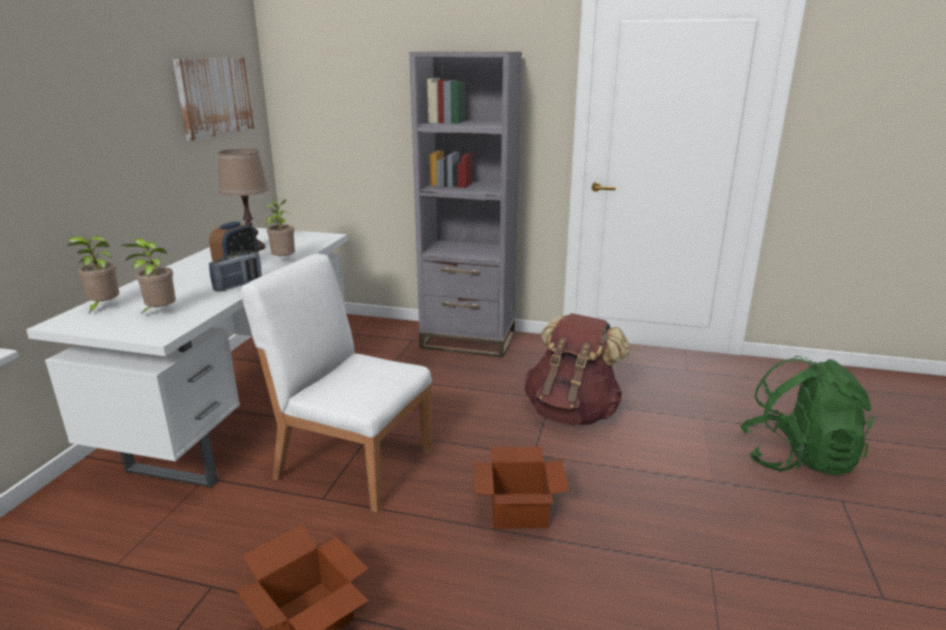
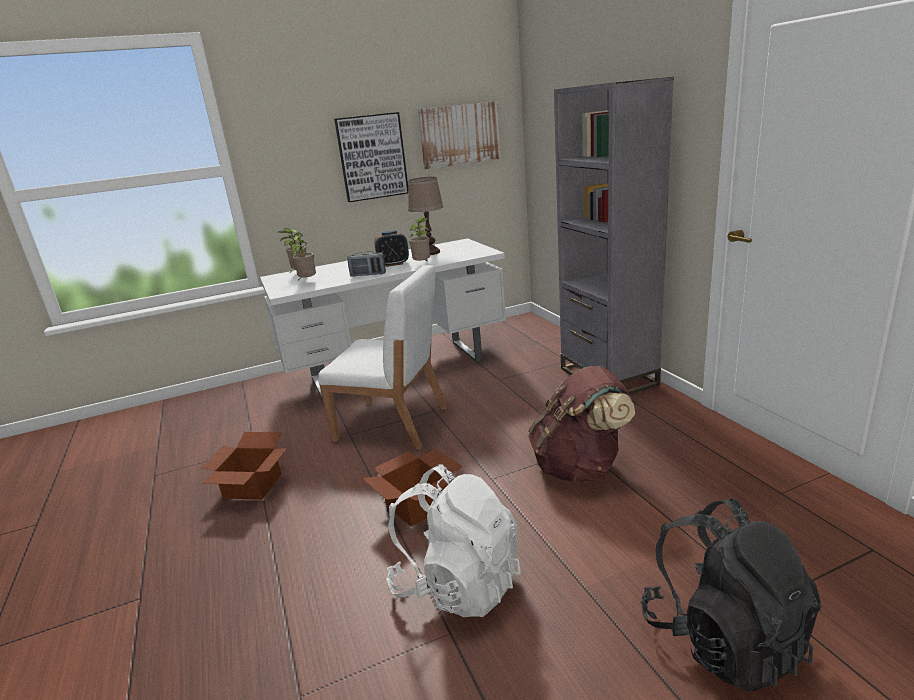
camera: 55 degrees right, 0 degrees up
(130, 123) = (372, 157): none -> picture
(353, 463) = (393, 424): white chair -> white chair turned 120 degrees clockwise
(655, 537) = (458, 584): none -> white backpack
(797, 458) = (723, 638): green backpack -> black backpack

